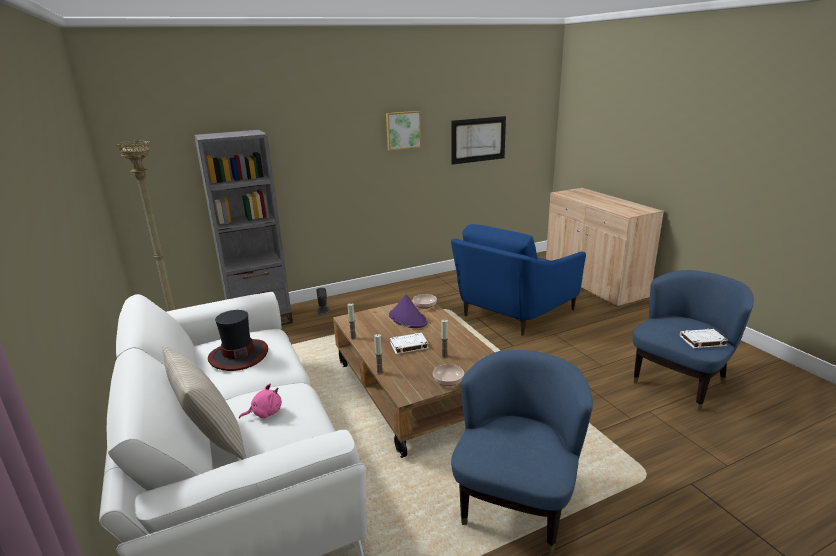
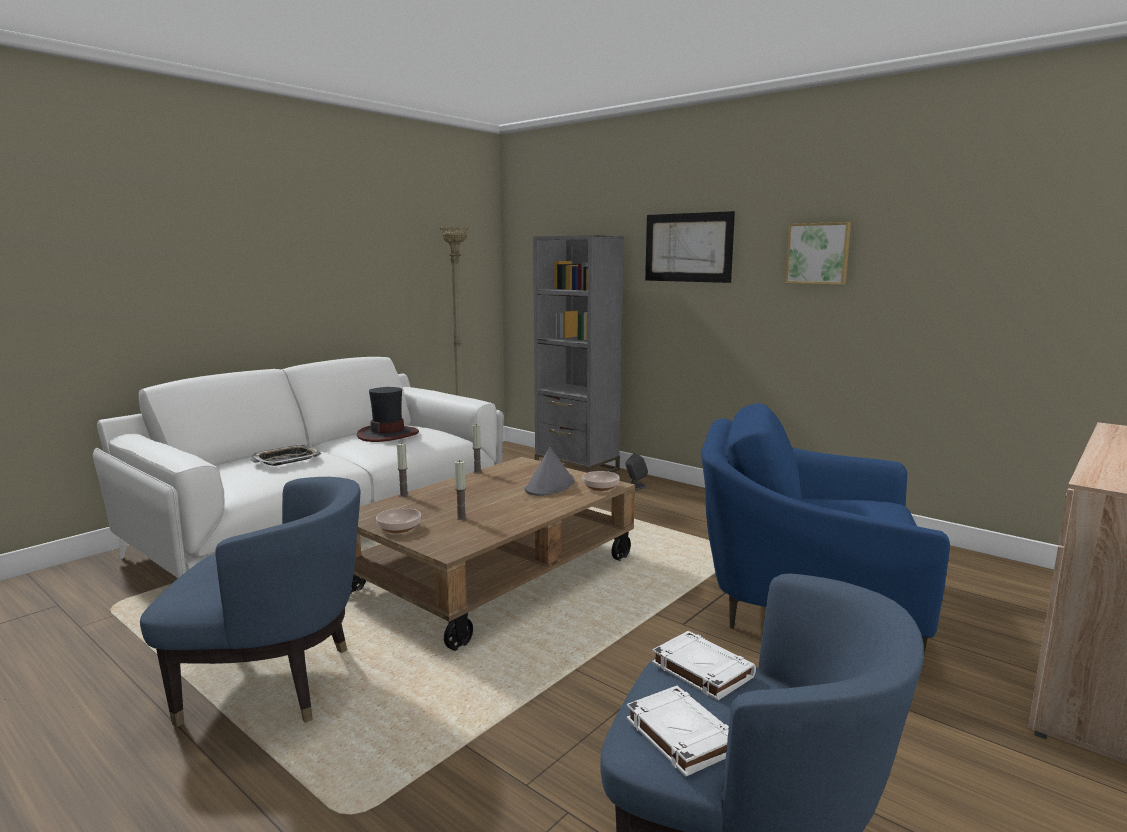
camera: 65 degrees right, 10 degrees down
(212, 440) = (247, 456): beige pillow -> none
(265, 413) = (286, 460): pink plush toy -> tray
(407, 319) = (550, 486): purple hat -> grey hat
(408, 346) = (476, 497): white book -> white book (701, 670)
(478, 140) = (982, 286): picture -> picture (688, 247)

